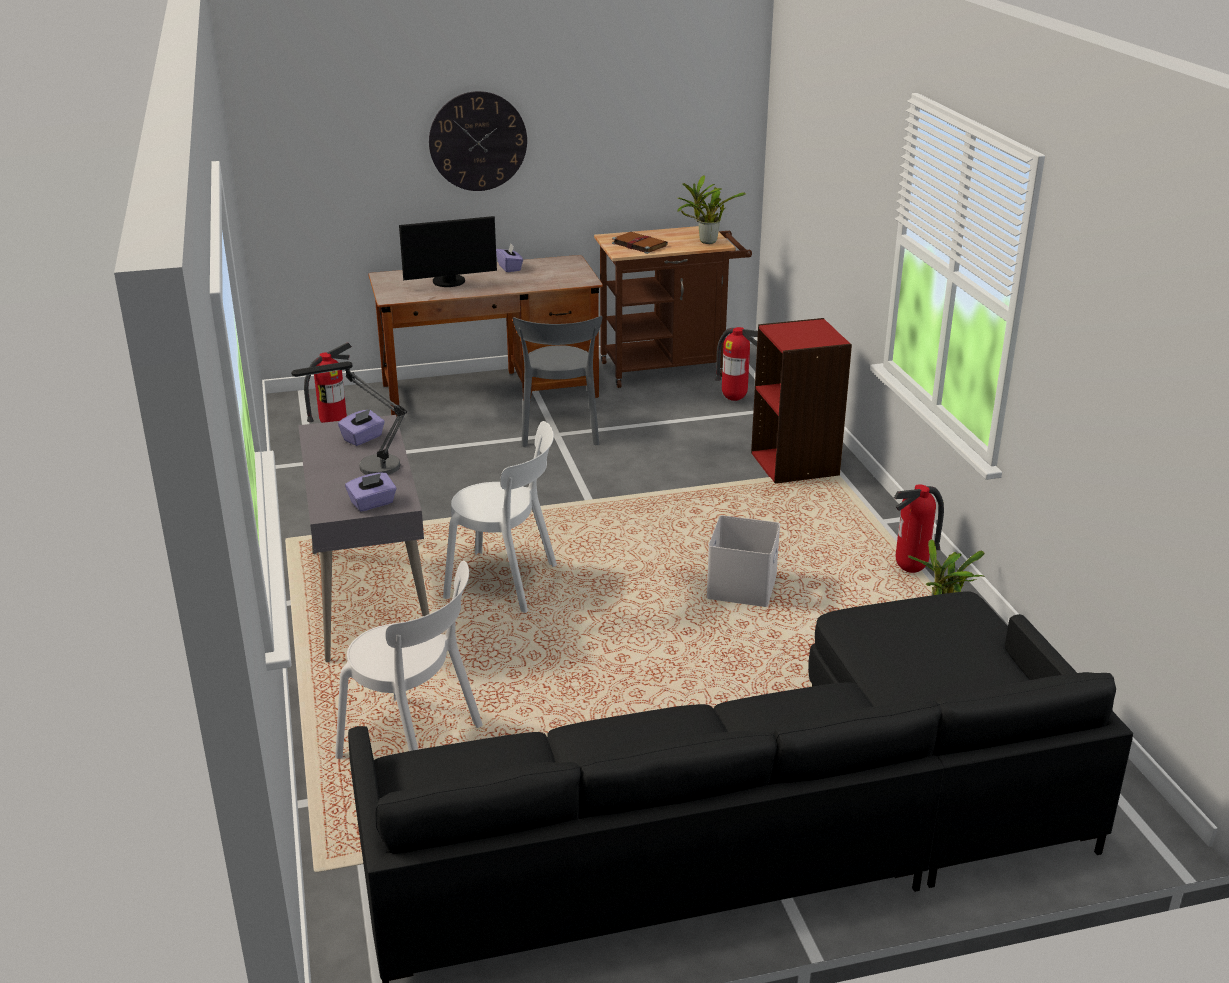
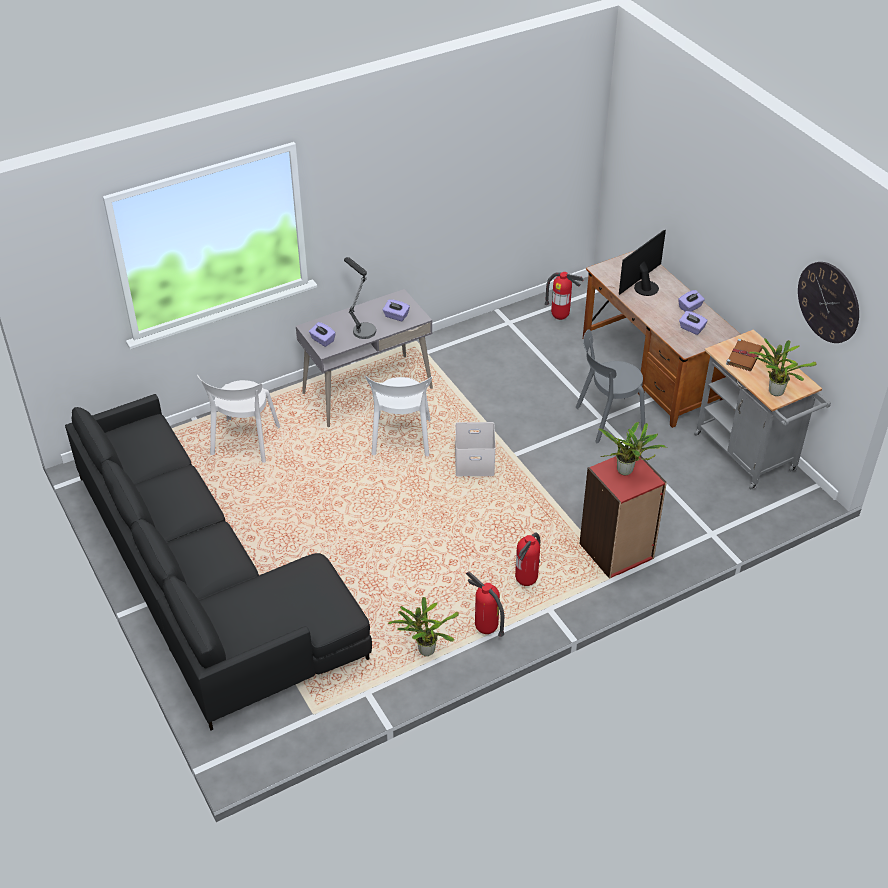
camera: 75 degrees right, 15 degrees up
(450, 282) = (643, 287): monitor -> monitor turned 75 degrees clockwise
(478, 141) = (711, 214): wall clock -> wall clock (828, 302)
(550, 273) = (691, 329): none -> purple tissue box
(669, 368) = (749, 456): brown cart -> grey cart
(734, 399) = (712, 503): fire extinguisher -> fire extinguisher (526, 582)
(743, 588) = (432, 546): white storage box -> white storage box (473, 464)
(799, 333) = (627, 471): none -> potted plant

